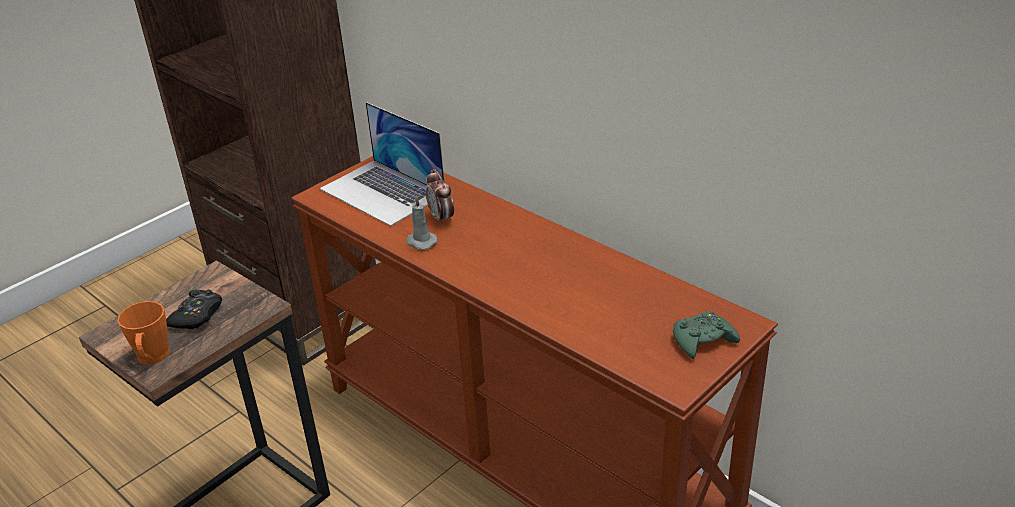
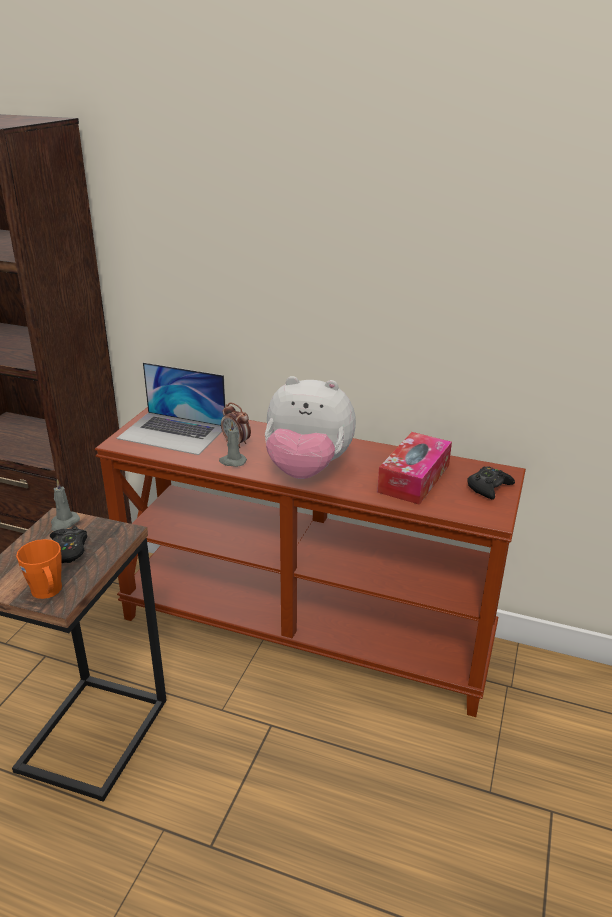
camera: 25 degrees left, 5 degrees down
(215, 281) = (64, 523): none -> grey candle
(496, 270) = (307, 470): none -> plush toy
(616, 307) = (414, 478): none -> tissue box
(703, 340) = (488, 487): green game controller -> black game controller

